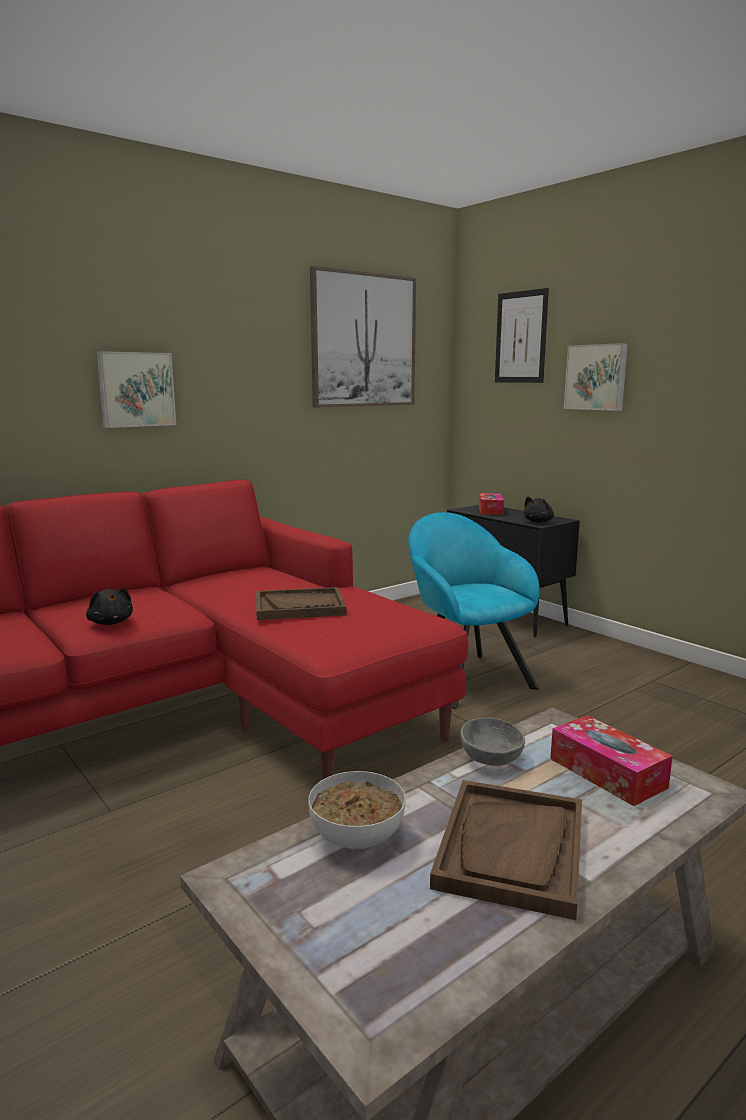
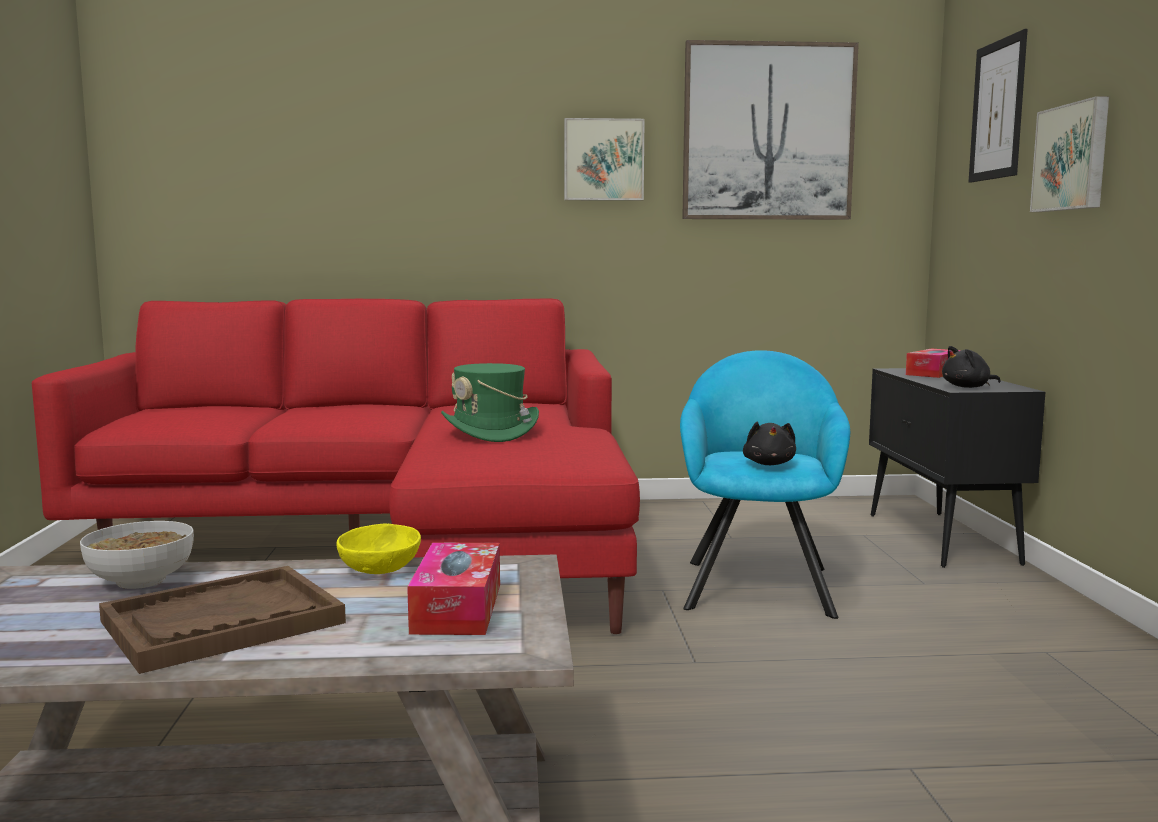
camera: 35 degrees right, 5 degrees down
(111, 622) = (310, 421): black plush toy -> black plush toy (769, 464)
(136, 389) = (450, 193): picture -> picture (603, 160)
(299, 606) = (490, 432): brown tray -> green hat
(492, 758) = (381, 570): grey bowl -> yellow bowl

